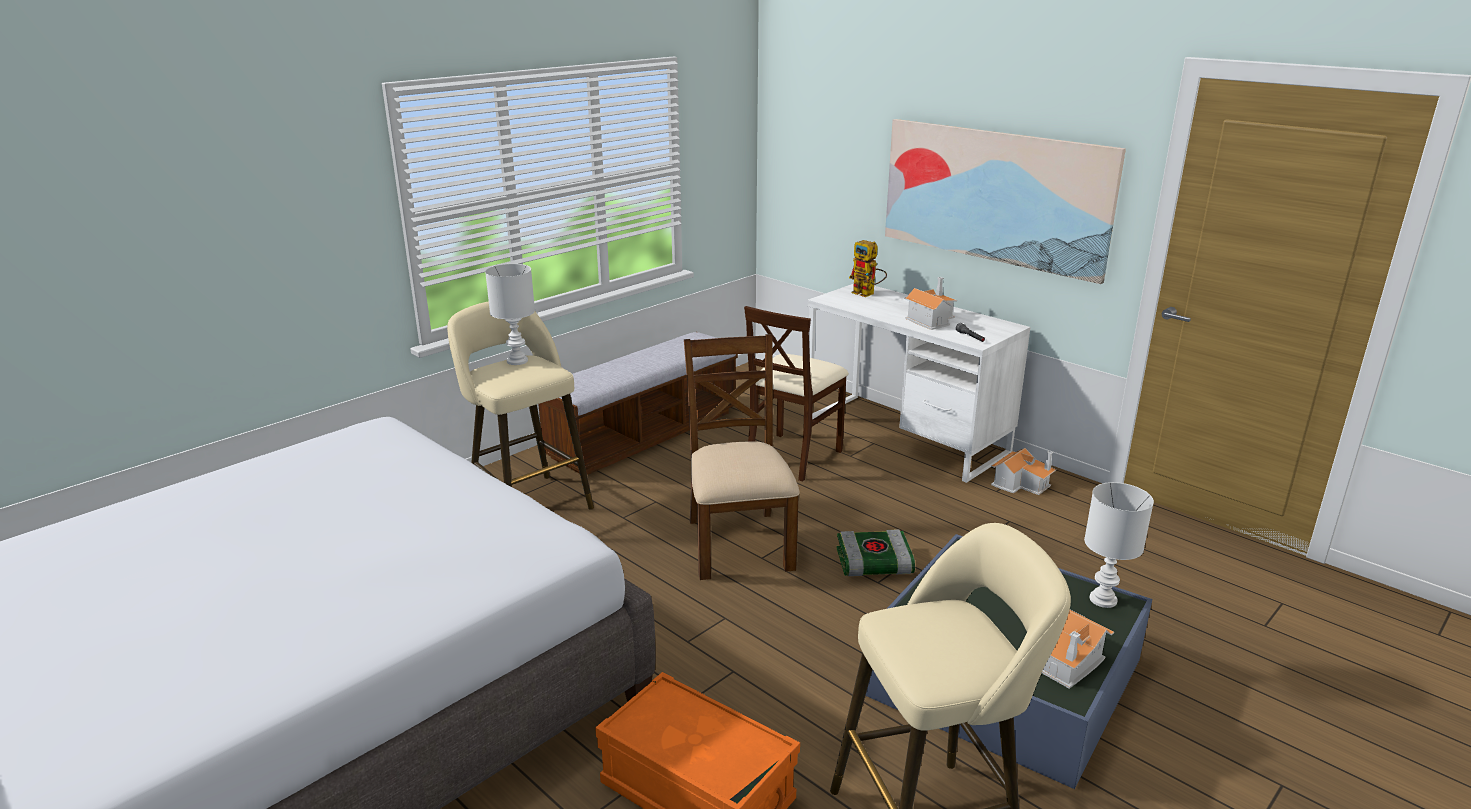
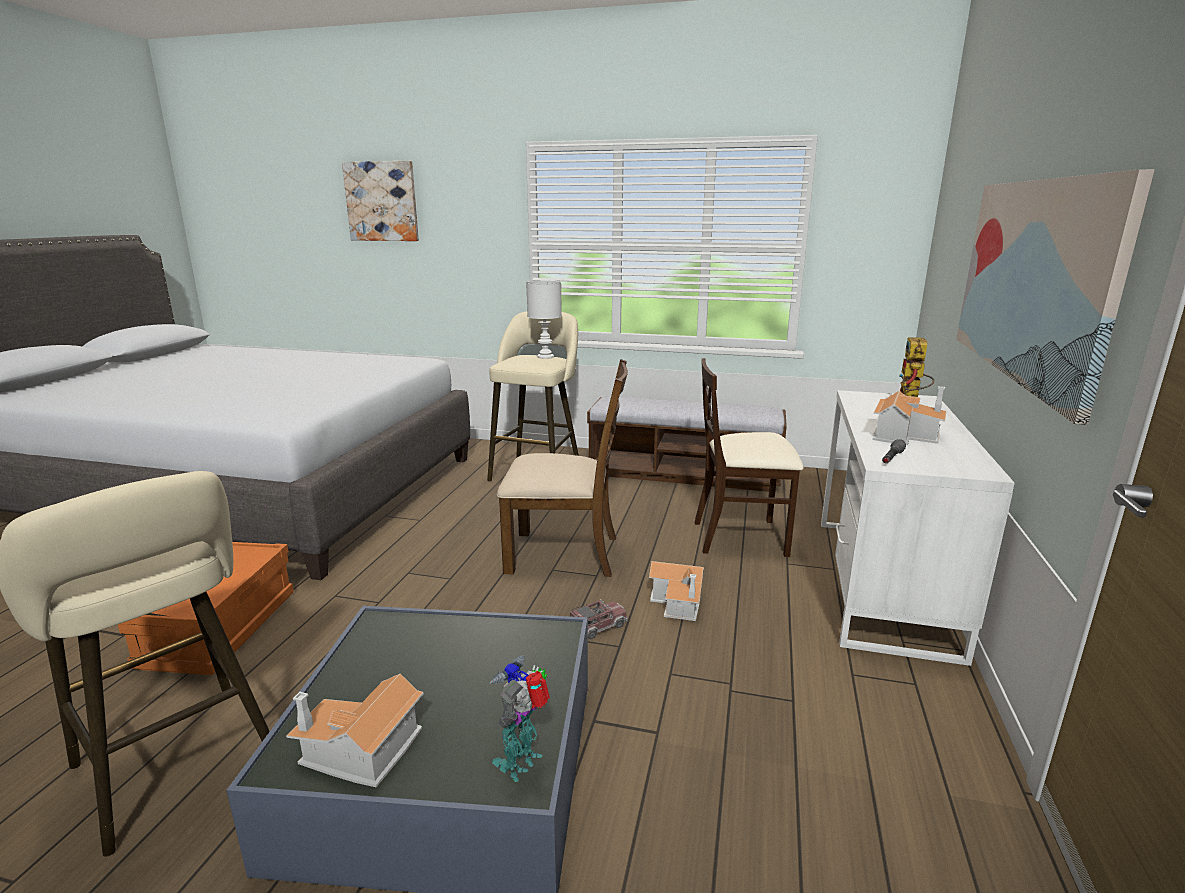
camera: 60 degrees right, 5 degrees down
(143, 201) = (382, 201): none -> picture
(738, 543) = (564, 553): brown chair -> brown chair turned 45 degrees clockwise
(873, 563) = (597, 627): book -> toy truck
(1021, 483) = (903, 690): toy house -> toy house (679, 602)
(1101, 599) = (522, 762): white table lamp -> toy robot

